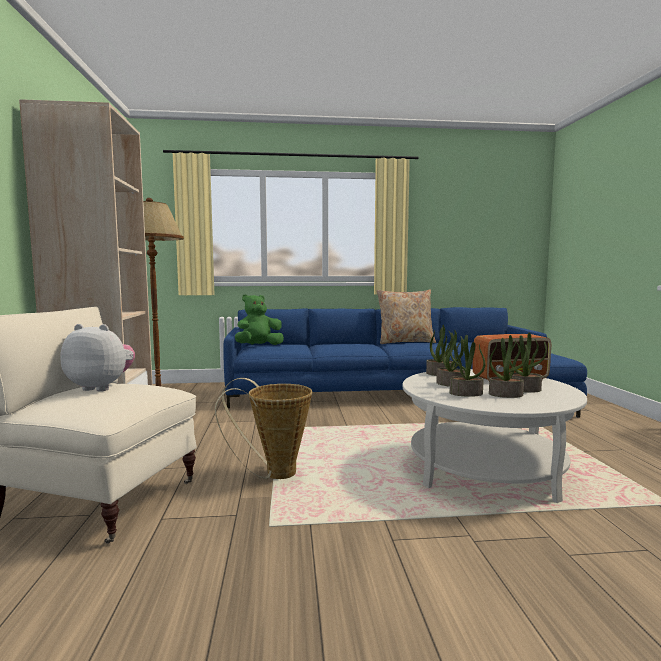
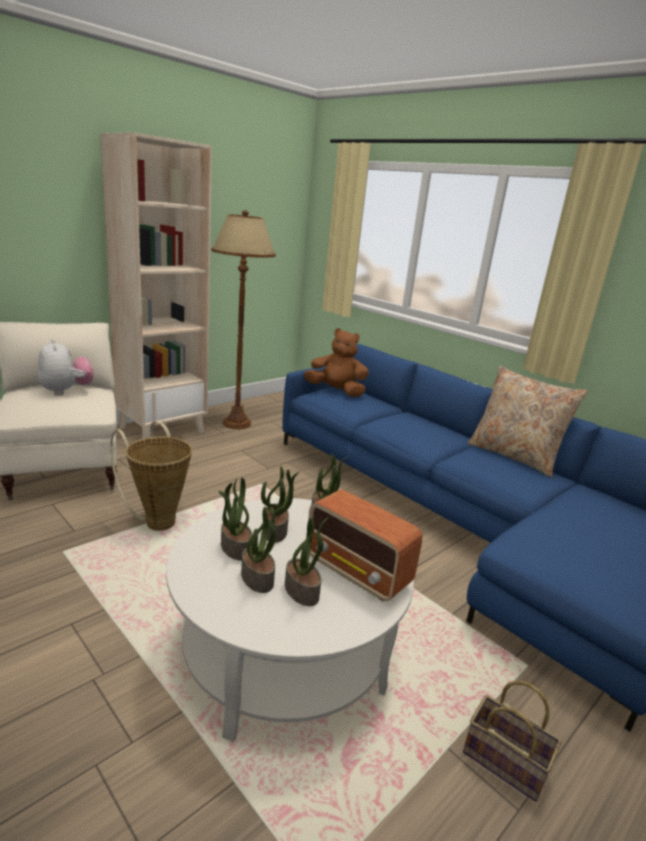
camera: 50 degrees right, 15 degrees up
(258, 346) = (336, 391): green plush toy -> brown plush toy
(592, 442) = (507, 762): none -> basket

